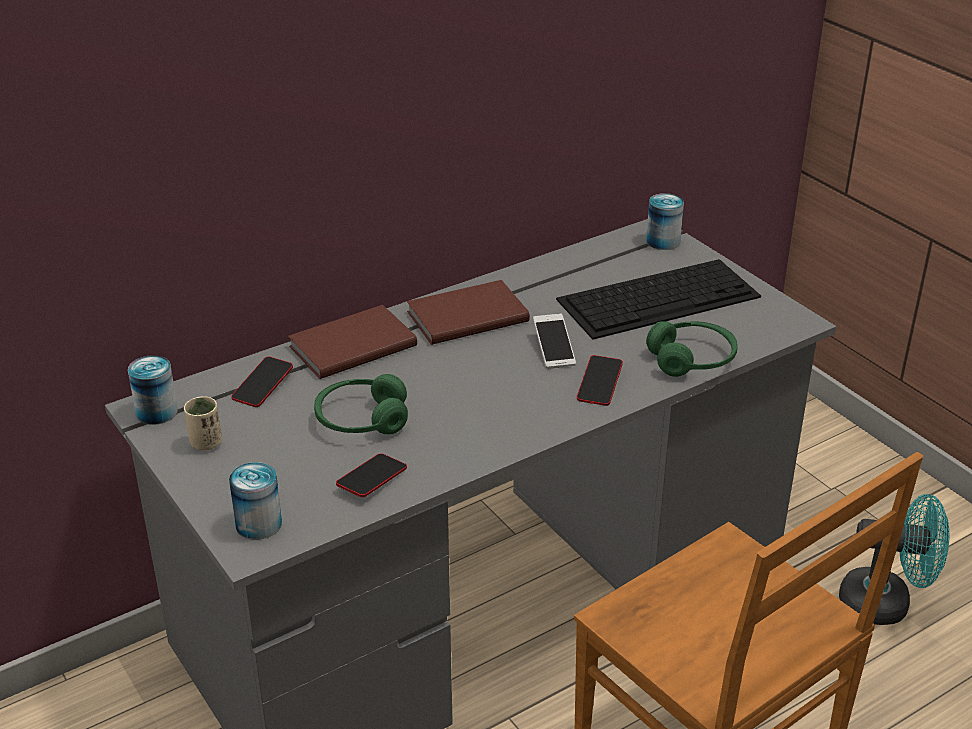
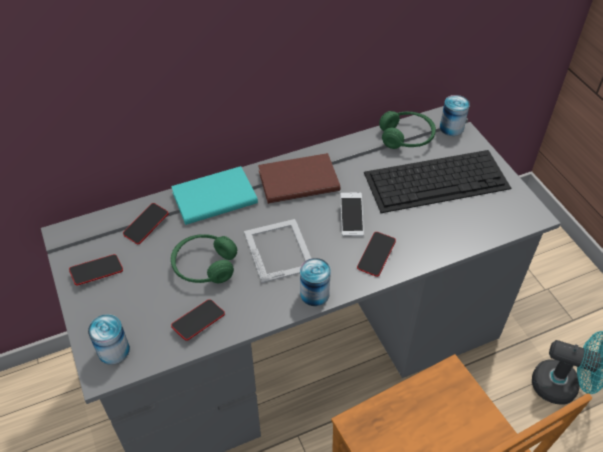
camera: 10 degrees right, 15 degrees up
(156, 412) = (72, 239): can -> can (314, 293)
(206, 443) = (97, 272): beige cup -> phone
(350, 345) = (213, 197): brown book -> turquoise book
(462, 391) = (279, 249): none -> picture frame
(692, 359) = (447, 241): green headphones -> green headphones (406, 137)

